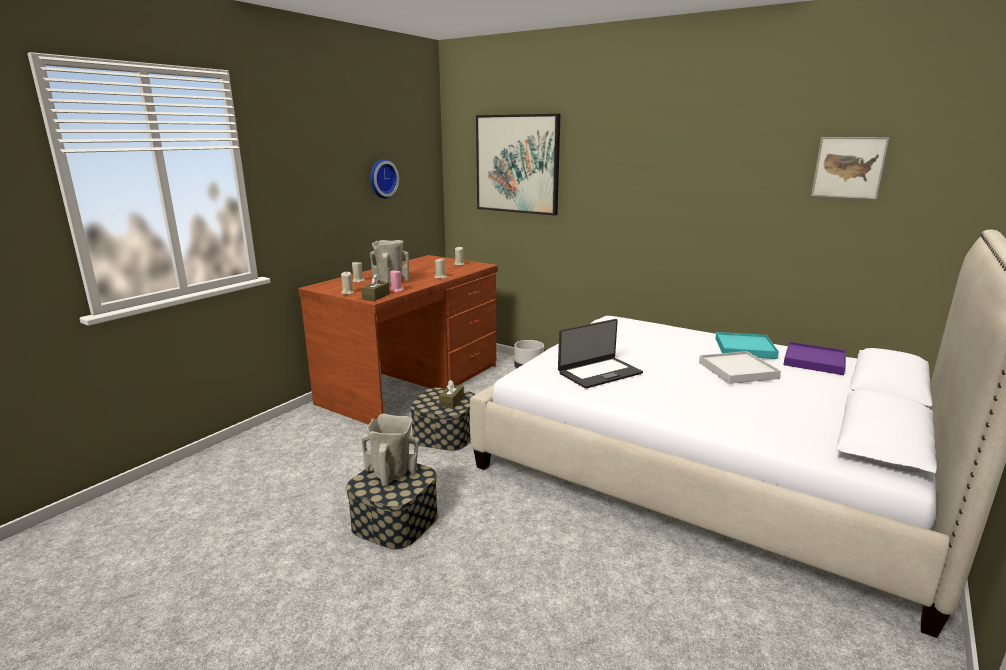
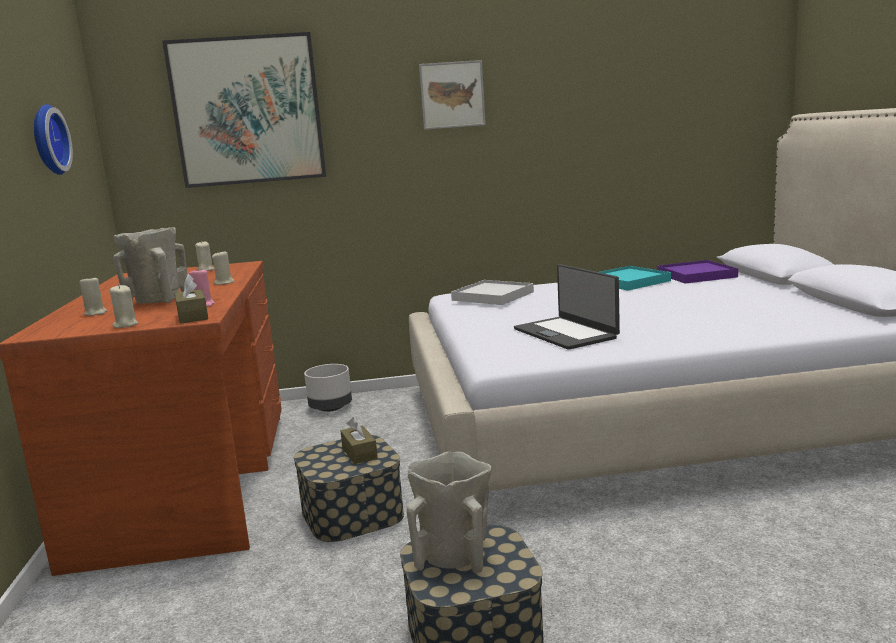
camera: 40 degrees left, 5 degrees down
(599, 373) = (566, 333): laptop -> laptop turned 135 degrees clockwise
(738, 370) = (668, 295): white tray -> white tray (493, 296)
(848, 167) = (661, 74): picture -> picture (452, 95)

